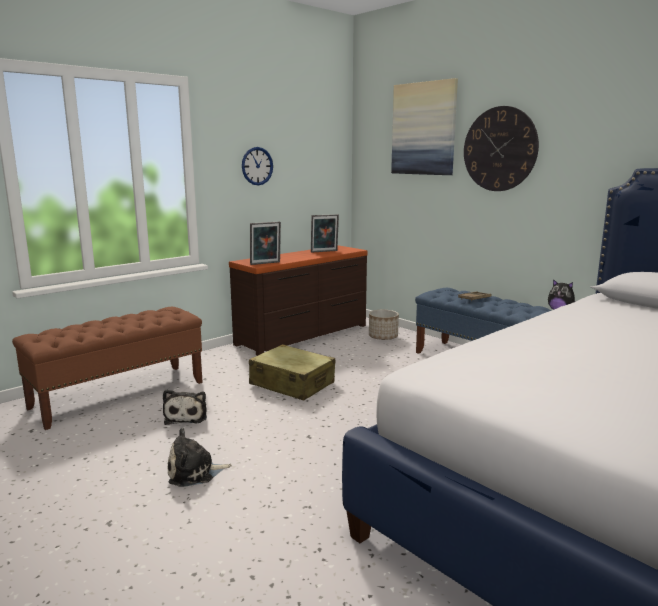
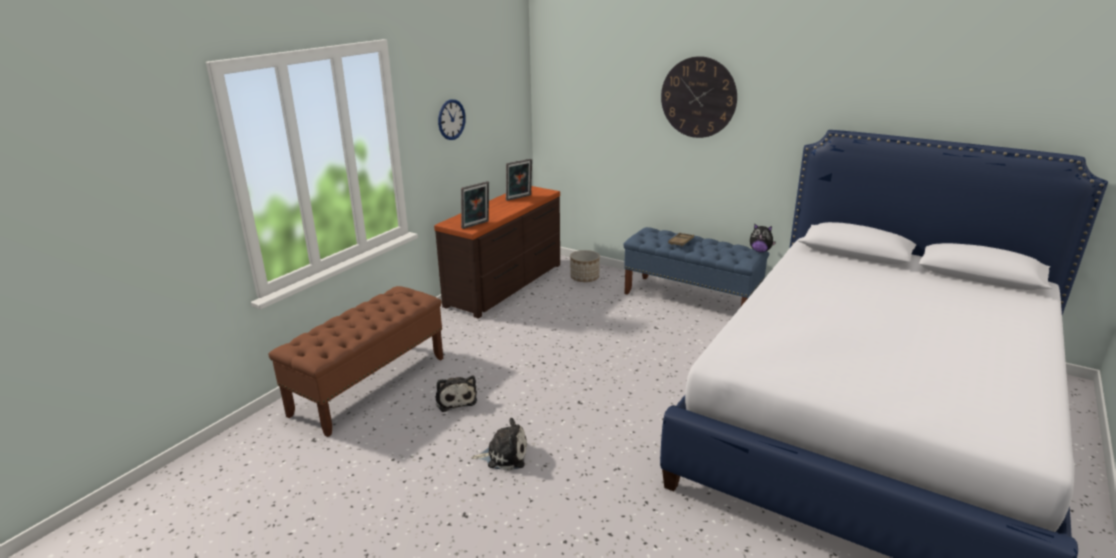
camera: 15 degrees left, 10 degrees up
(195, 472) = (504, 455): plush toy -> plush toy turned 150 degrees counterclockwise
(292, 384) = (531, 347): beige suitcase -> none
(424, 129) = (616, 69): picture -> none

